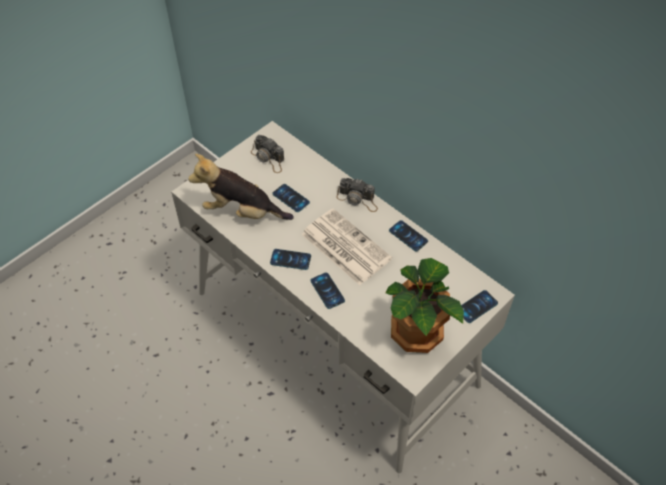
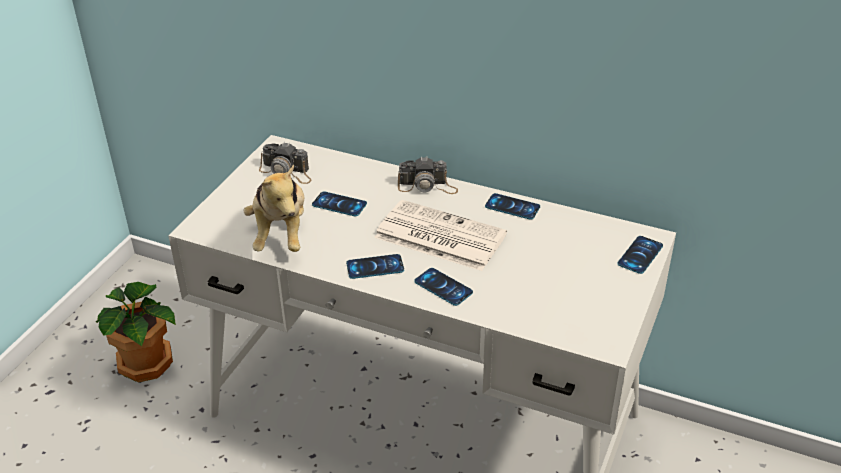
camera: 20 degrees left, 15 degrees down
(242, 211) = (281, 233): plush toy -> plush toy turned 90 degrees counterclockwise
(418, 331) = (585, 299): potted plant -> potted plant (148, 363)

